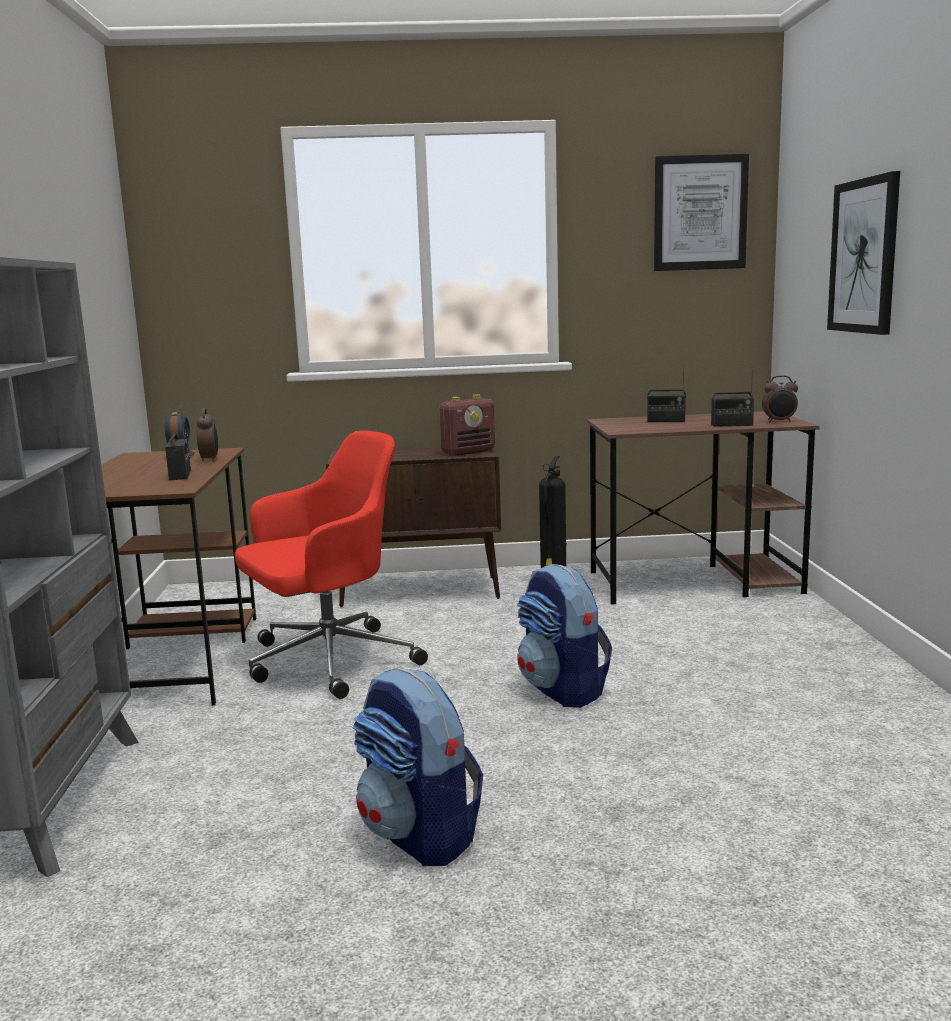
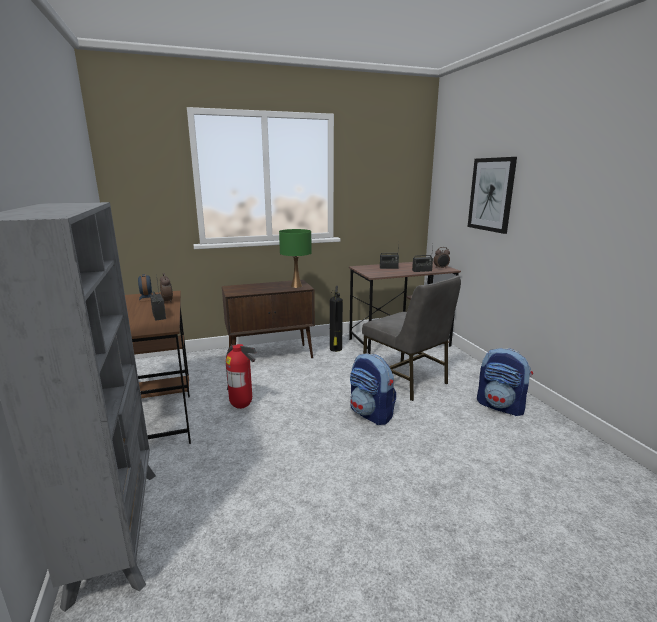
camera: 15 degrees left, 5 degrees up
(327, 661) = (242, 406): red office chair -> fire extinguisher
(420, 835) = (345, 521): backpack -> backpack (501, 406)
(468, 452) = (296, 286): radio -> green table lamp
(669, 643) = (406, 380): none -> grey chair
(700, 213) = (399, 165): picture -> none

